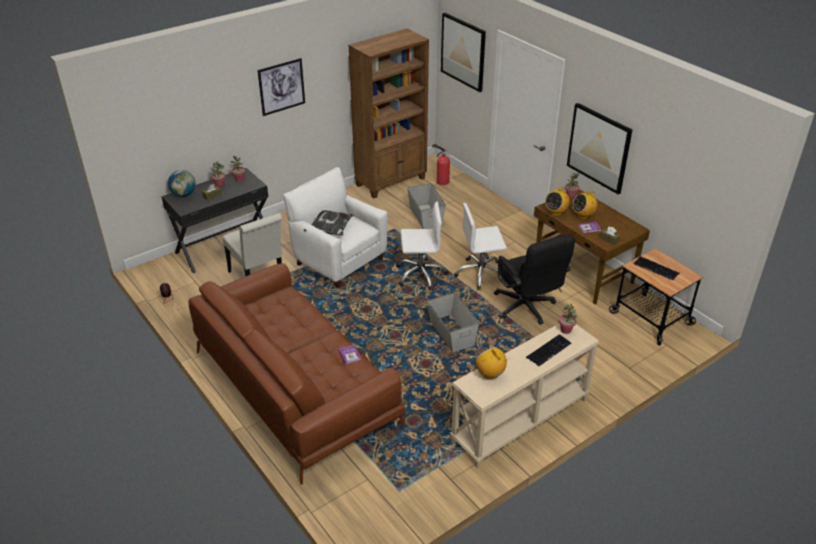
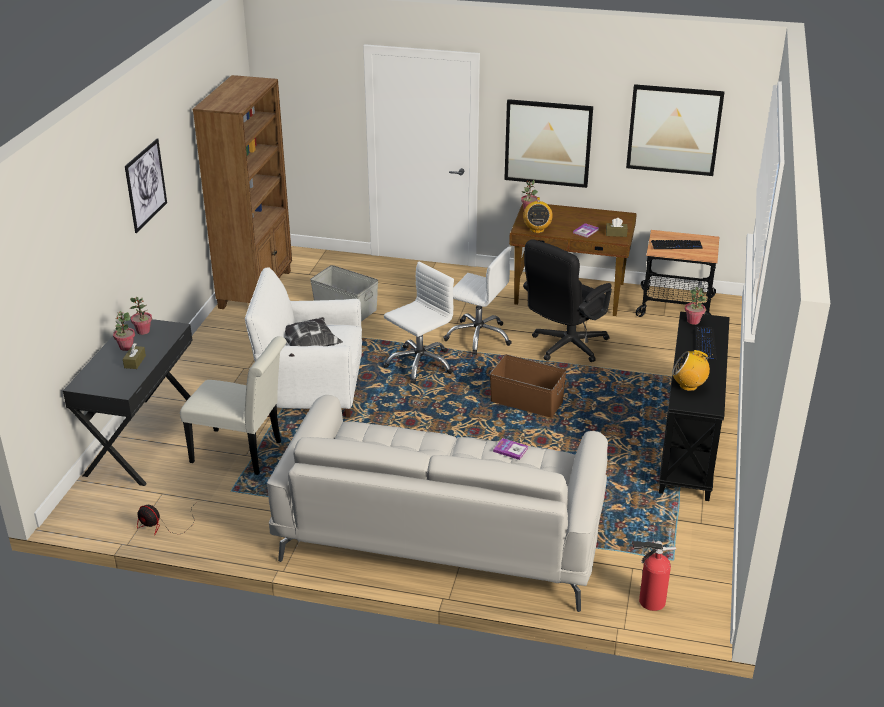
camera: 40 degrees left, 5 degrees down
(184, 195) = (93, 376): globe -> none
(294, 386) = (441, 532): brown sofa -> white sofa
(441, 181) = (313, 267): fire extinguisher -> fire extinguisher (649, 601)
(451, 333) = (526, 402): grey storage box -> brown storage box
(463, 51) = (304, 89): picture -> picture (674, 129)
(480, 274) = (478, 337): white office chair -> white office chair turned 105 degrees counterclockwise
(520, 421) = (690, 443): beige console table -> black console table
(527, 309) = (564, 347): black office chair -> black office chair turned 105 degrees clockwise
(583, 215) = (565, 223): radio -> none

